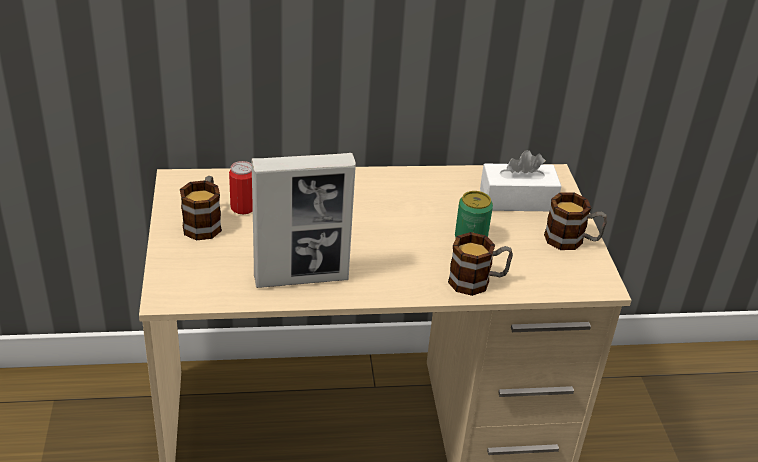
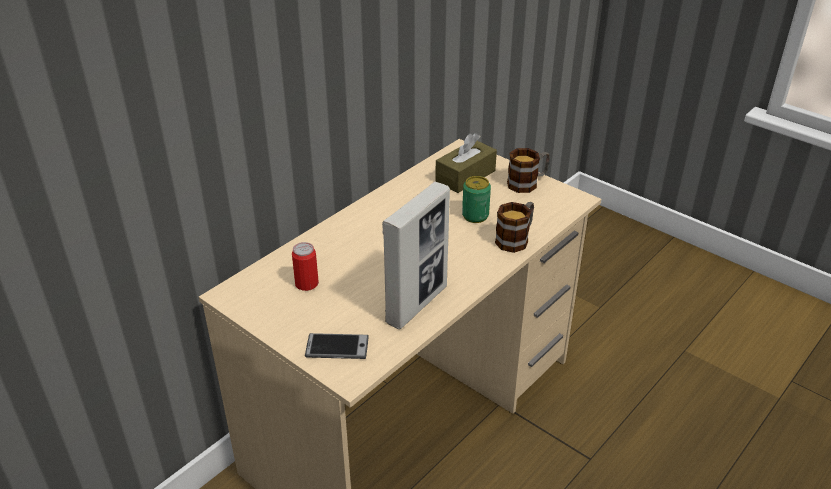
camera: 40 degrees left, 0 degrees up
(191, 269) = (337, 347): none -> phone
(204, 223) = (296, 311): mug -> none
(517, 200) = (465, 176): white tissue box -> brown tissue box

